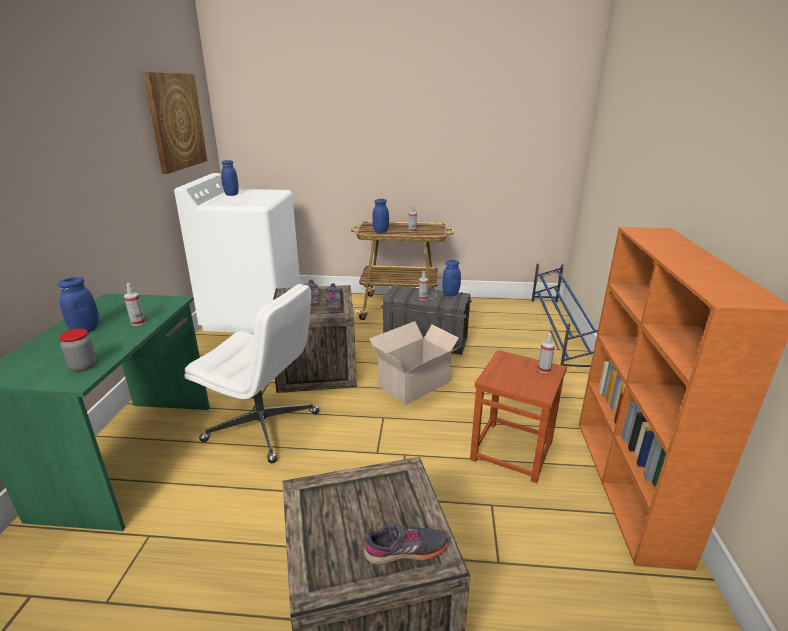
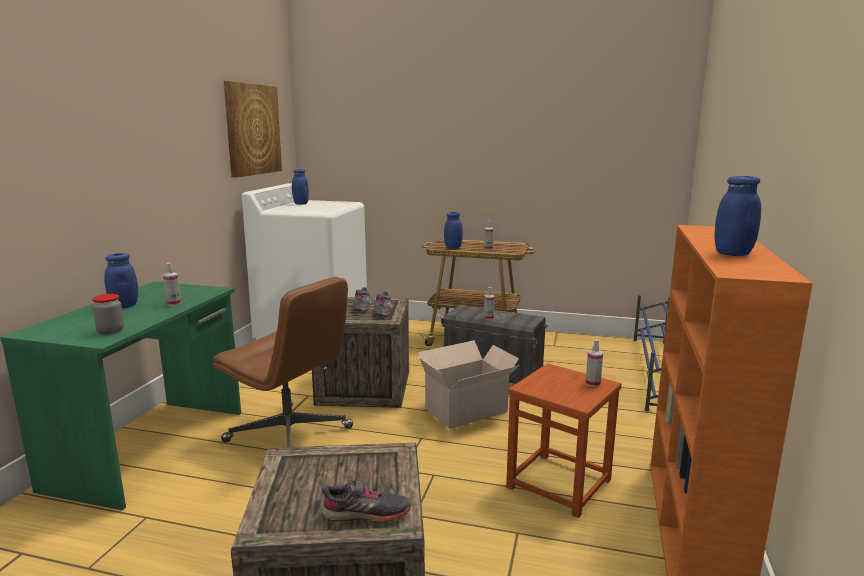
camera: 10 degrees right, 10 degrees down
(264, 427) = (290, 435): white office chair -> brown office chair
(450, 294) = (521, 316): blue jar -> blue jar (733, 253)

